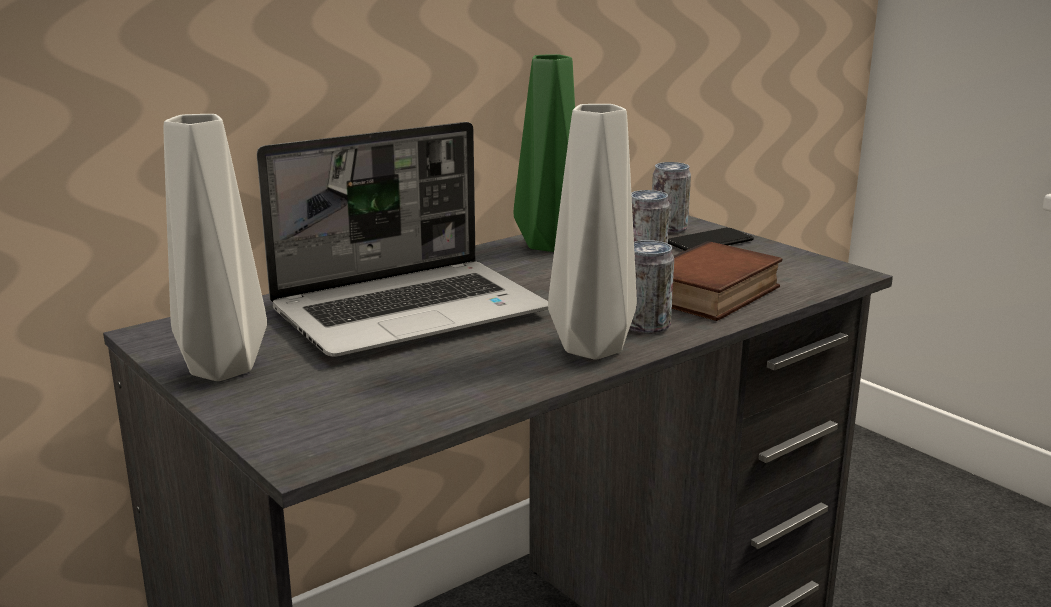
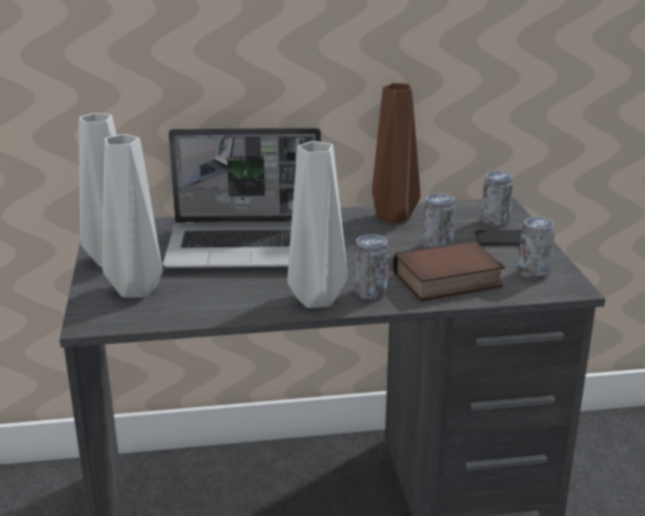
camera: 30 degrees right, 5 degrees up
(321, 399) = (136, 291): none -> grey vase
(551, 245) = (395, 217): green vase -> brown vase
(788, 268) = (533, 273): none -> can

